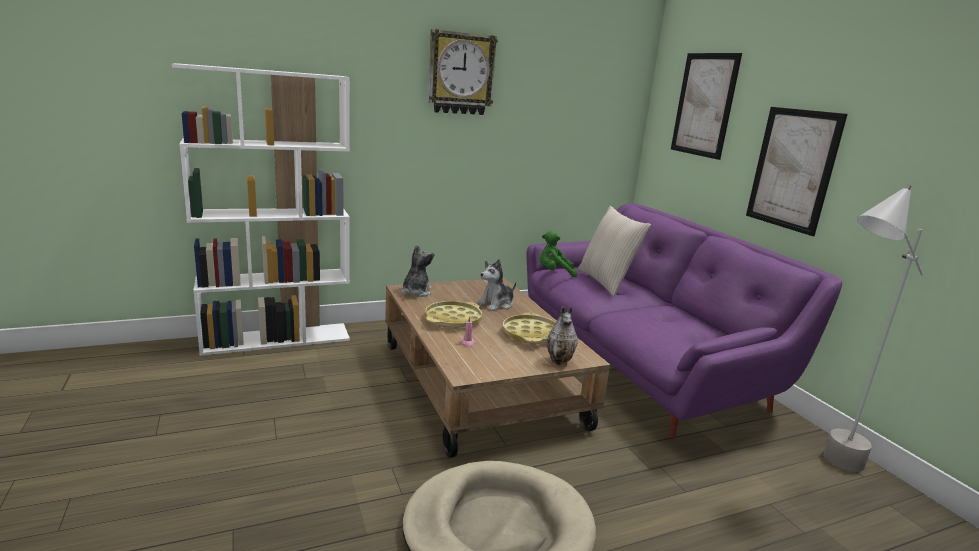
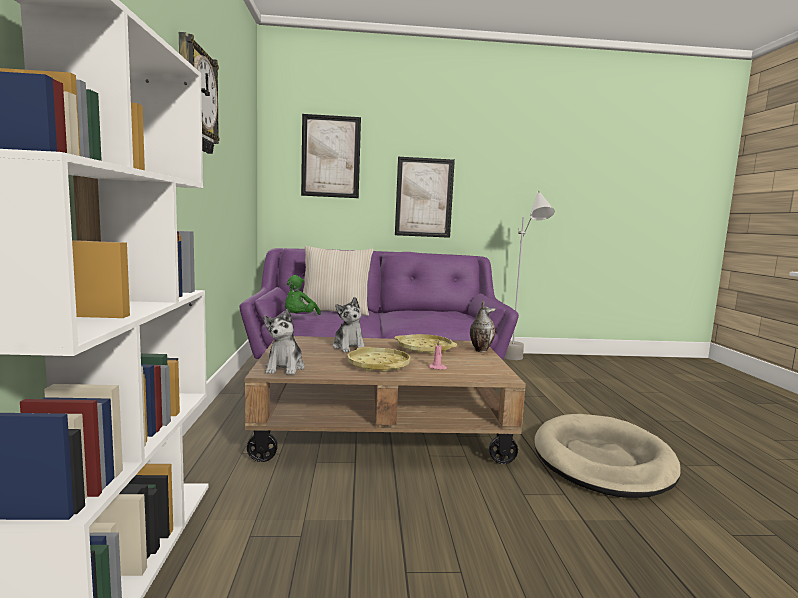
camera: 70 degrees left, 10 degrees down
(416, 292) = (285, 368): plush toy -> plush toy turned 120 degrees counterclockwise

